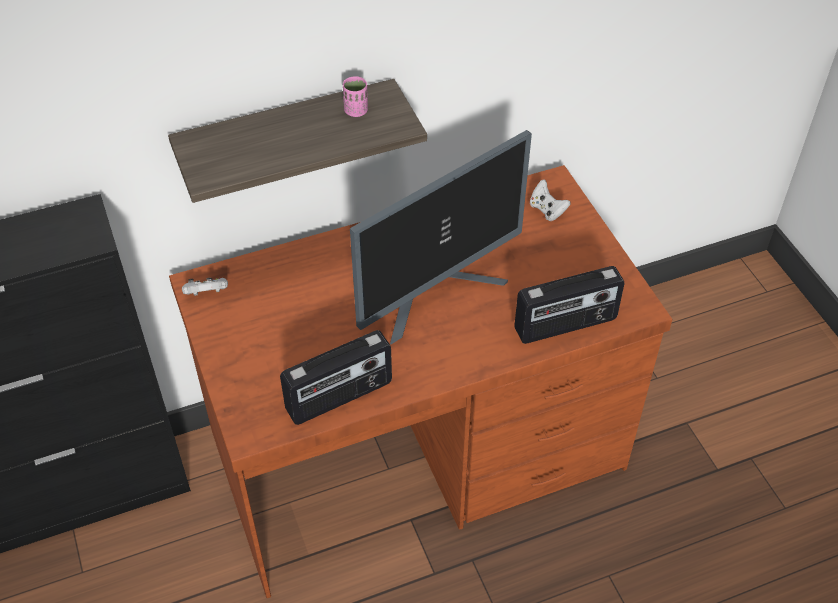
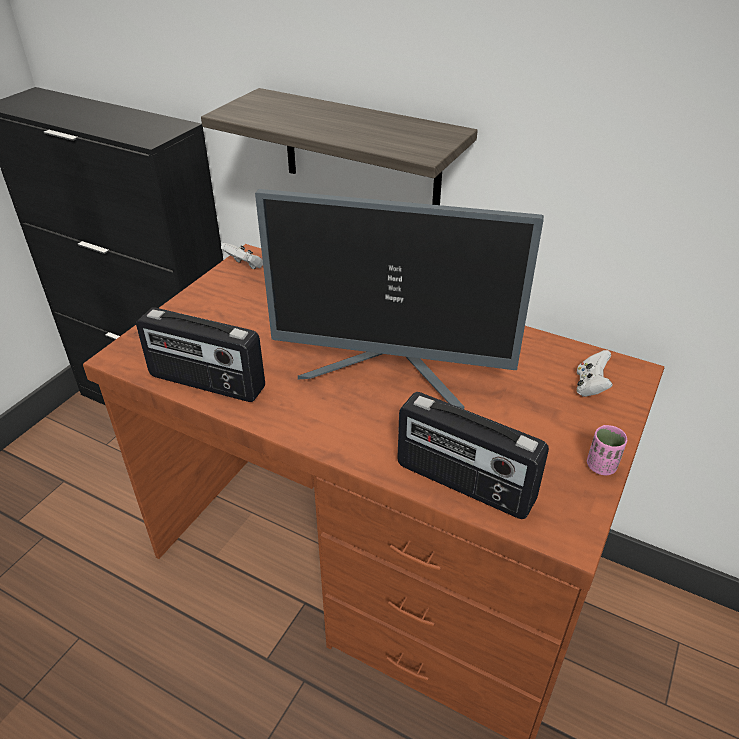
camera: 50 degrees right, 10 degrees down
(356, 111) = (405, 130): pink cup -> pink cup (601, 466)

